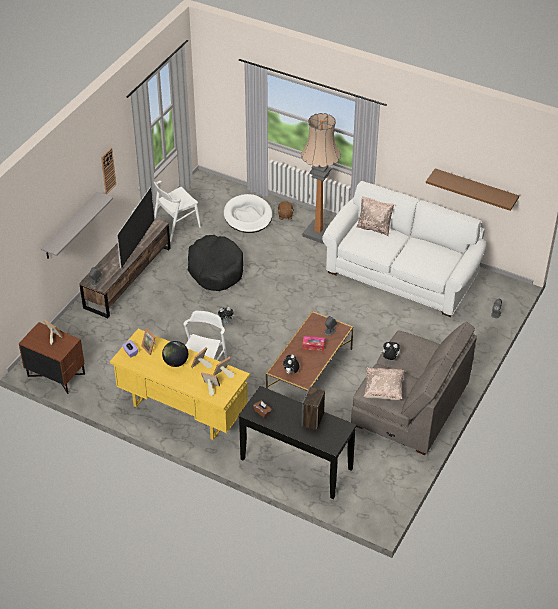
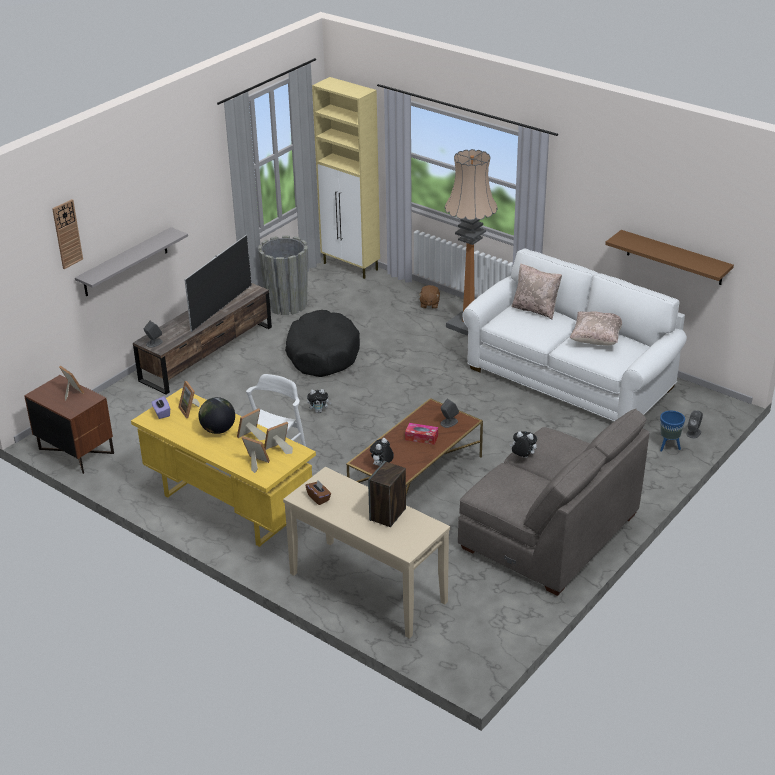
camera: 10 degrees right, 10 degrees down
(108, 170) = (188, 203): wall clock -> wall clock (67, 234)
(176, 225) = (286, 304): white chair -> grey planter
(217, 184) = (351, 267): none -> beige cabinet
(248, 216) = (381, 301): white dog bed -> none
(296, 464) = (367, 588): black console table -> beige console table
(383, 391) = (504, 494): beige pillow -> beige pillow (596, 339)
(480, 327) = (668, 447): none -> blue planter

